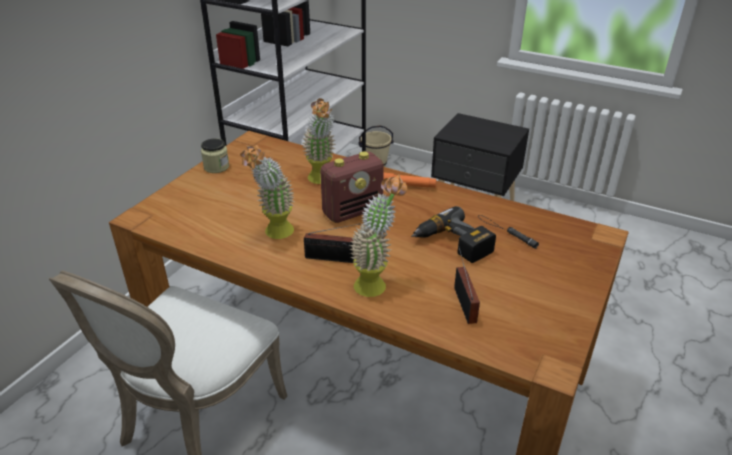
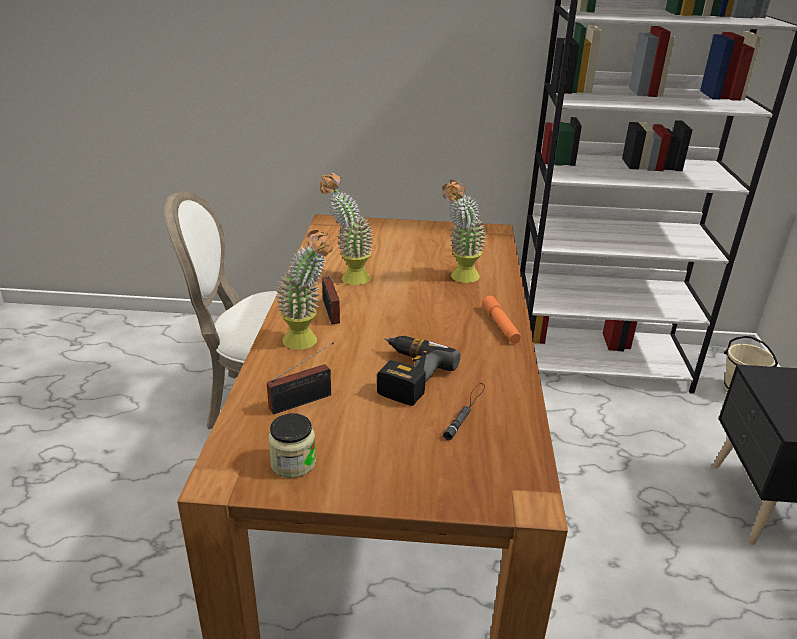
camera: 65 degrees right, 5 degrees down
(216, 167) = (431, 228): jar -> jar (293, 463)
(353, 211) = (419, 306): radio -> none

